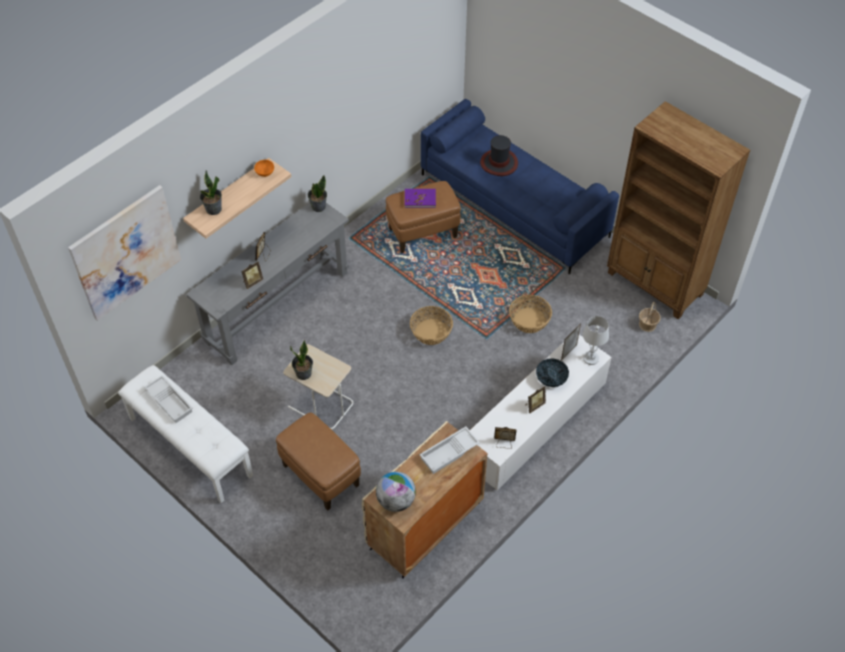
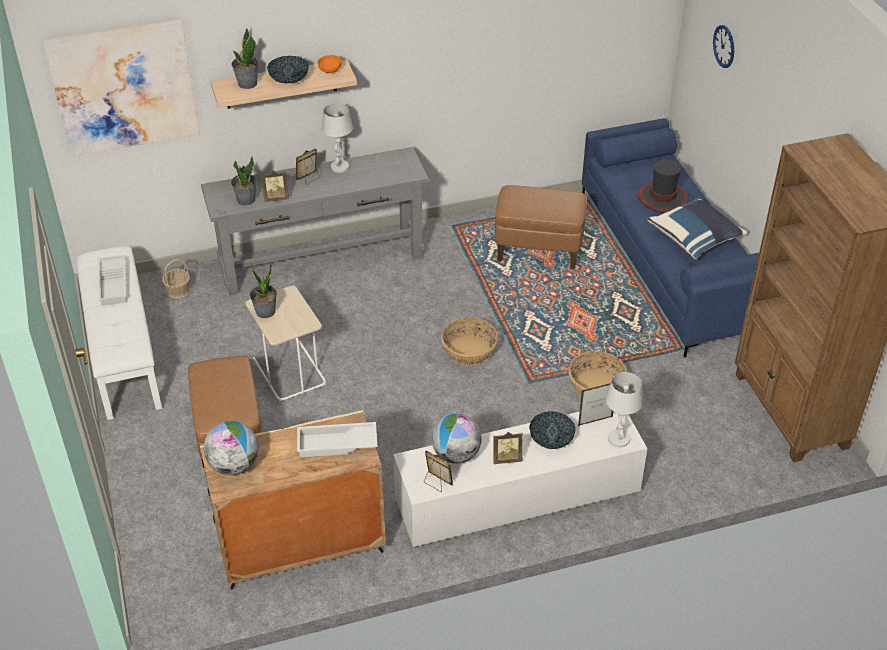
camera: 30 degrees right, 10 degrees down
(241, 192) = (289, 79): none -> bowl
(278, 236) = (340, 167): none -> white table lamp
(318, 207) = (405, 156): potted plant -> potted plant (246, 199)
(420, 199) = (538, 199): purple book -> none
(501, 418) = (456, 454): none -> globe
(521, 46) = (724, 46): none -> wall clock
(540, 187) = (695, 239): none -> blue pillow
(647, 325) = (746, 451): basket -> basket (178, 291)

